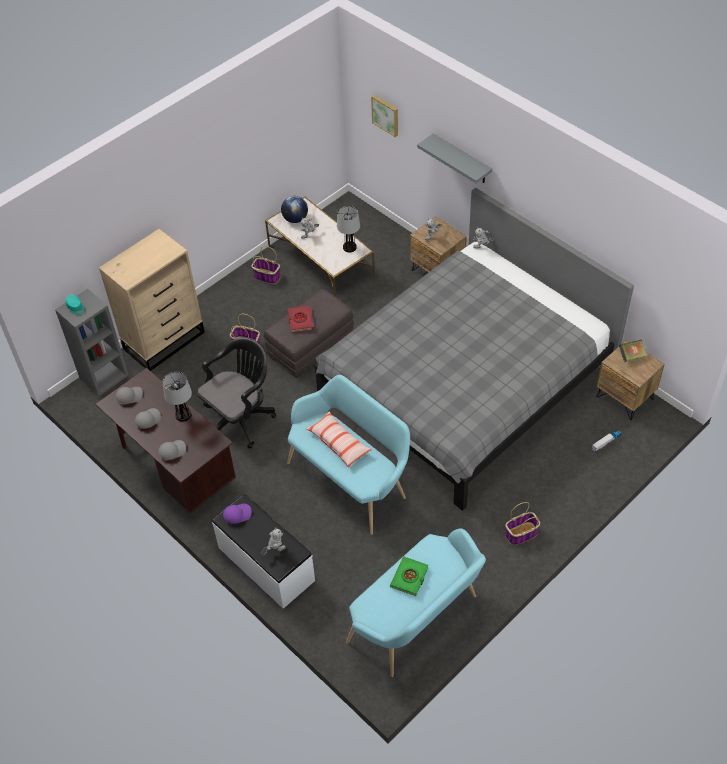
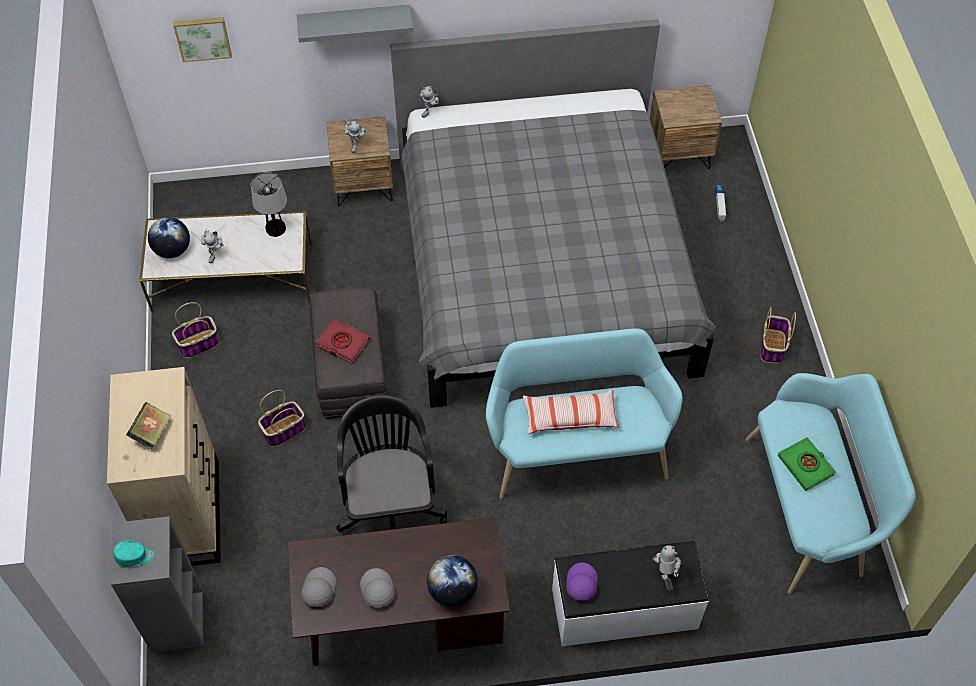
camera: 55 degrees left, 5 degrees up
(172, 451) = (452, 591): grey cap -> globe
(183, 415) = (405, 545): table lamp -> none
(631, 356) = (678, 101): book -> book (152, 432)

